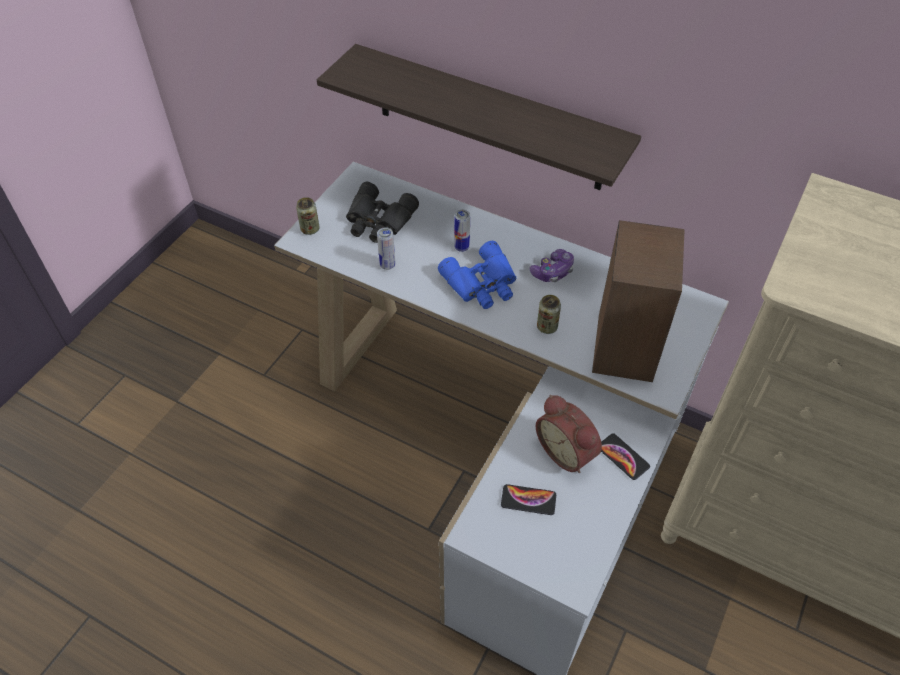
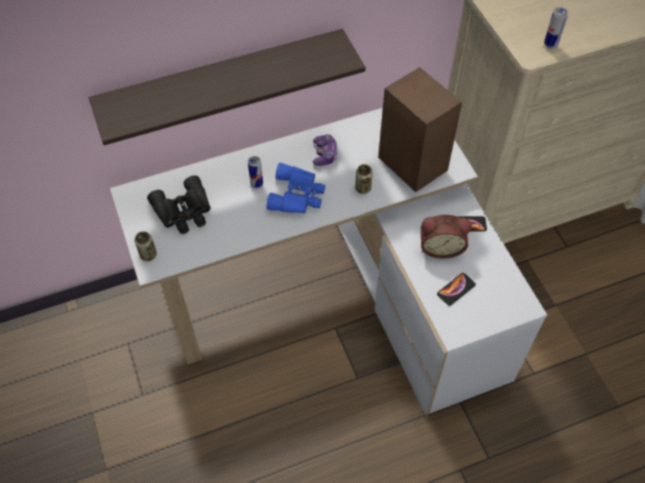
camera: 50 degrees left, 5 degrees up
(387, 265) = (229, 233): can -> can (550, 44)

